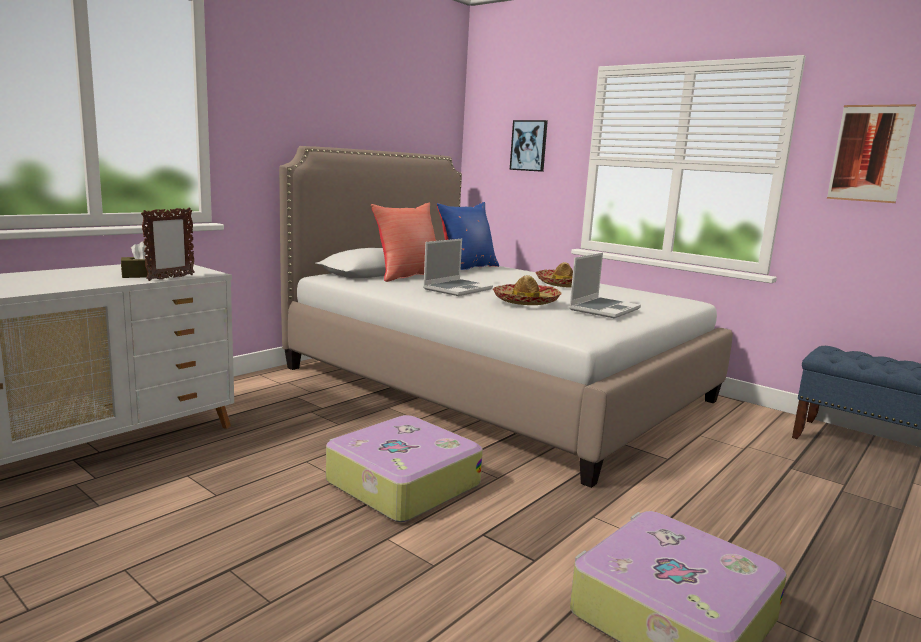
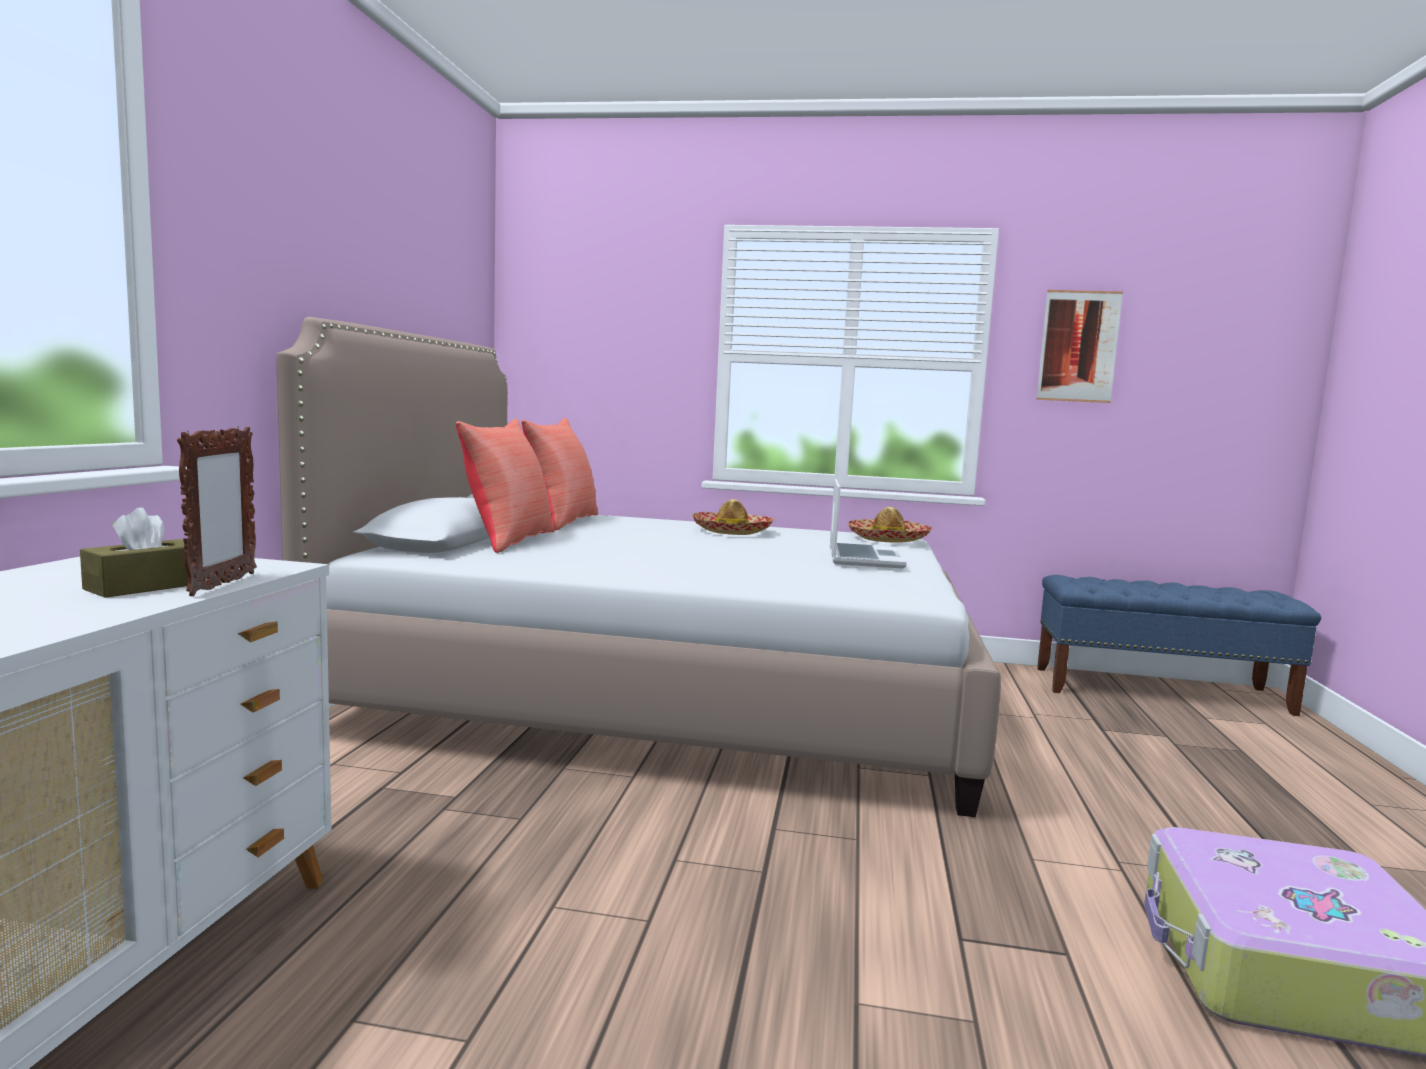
camera: 30 degrees left, 5 degrees down
(401, 483) = (750, 894): suitcase -> none
(457, 289) = (627, 552): laptop -> none
(467, 268) = (561, 521): blue pillow -> red pillow
(526, 301) = (760, 559): hat -> hat (888, 539)
(529, 145) = (617, 333): picture -> none

